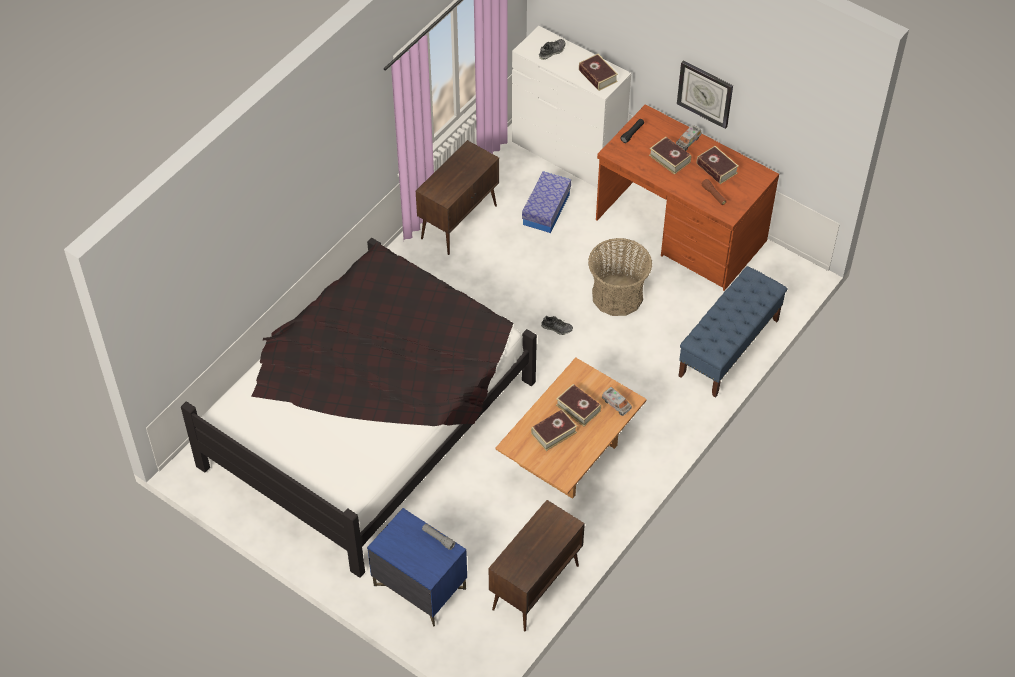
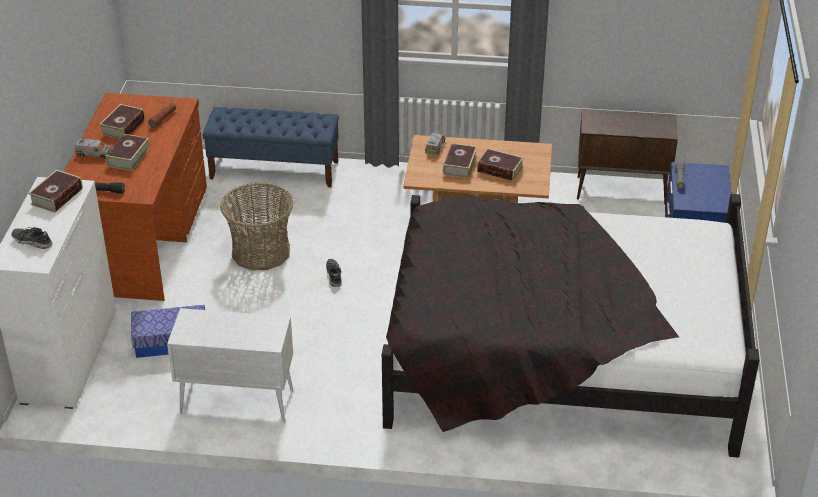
camera: 120 degrees left, 15 degrees down
(459, 221) = (235, 401): brown cabinet -> white cabinet
(705, 93) = (62, 98): wall clock -> none

